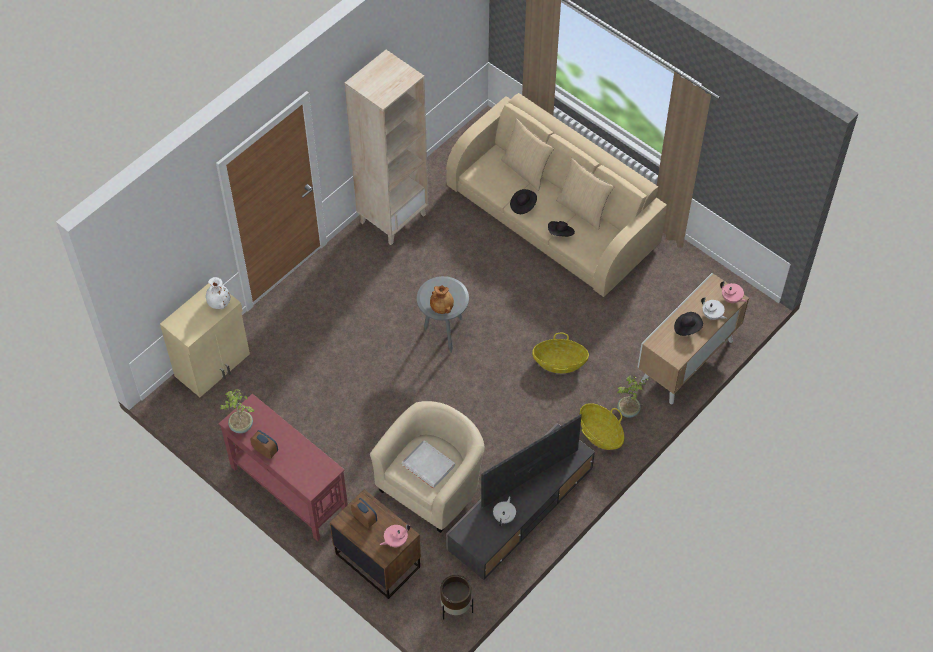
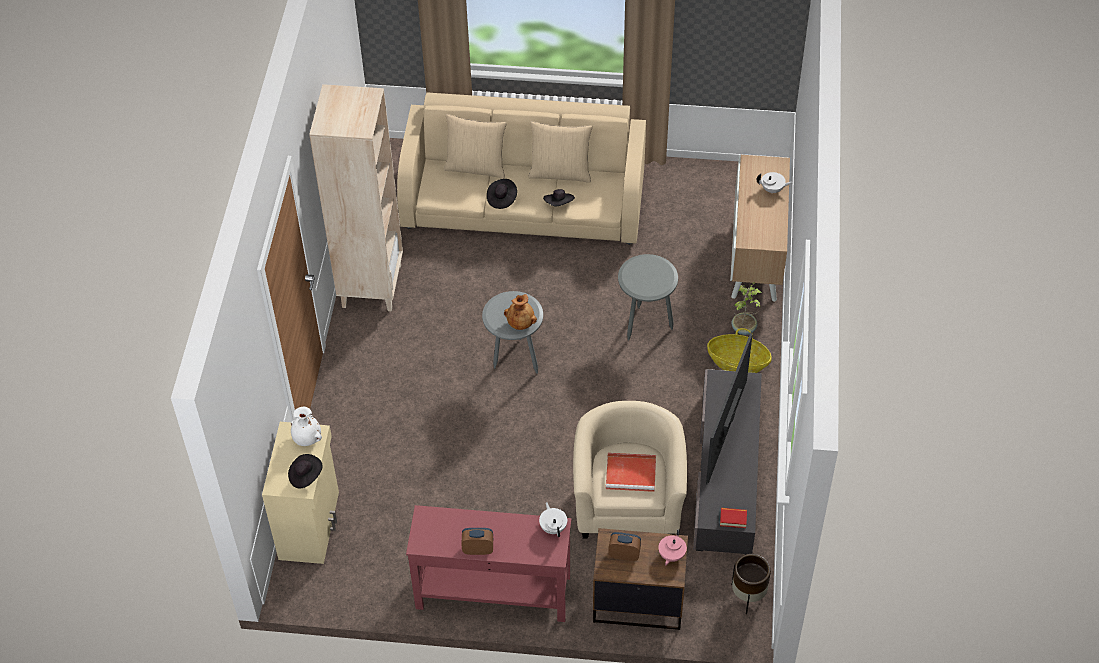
camera: 35 degrees left, 5 degrees down
(241, 426) = (432, 542): potted plant -> none
(429, 465) = (632, 473): white tray -> red tray
(477, 545) = (733, 519): none -> book
(504, 516) = (734, 479): white teapot -> white teapot (553, 527)
(559, 362) = (645, 324): basket -> grey side table
(687, 328) = (761, 212): black hat -> black hat (305, 476)
(731, 299) = (776, 167): pink teapot -> none

